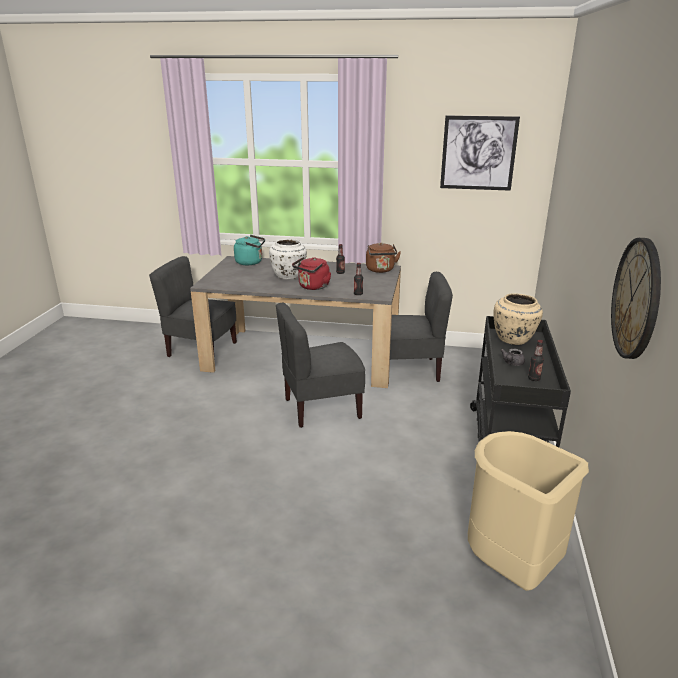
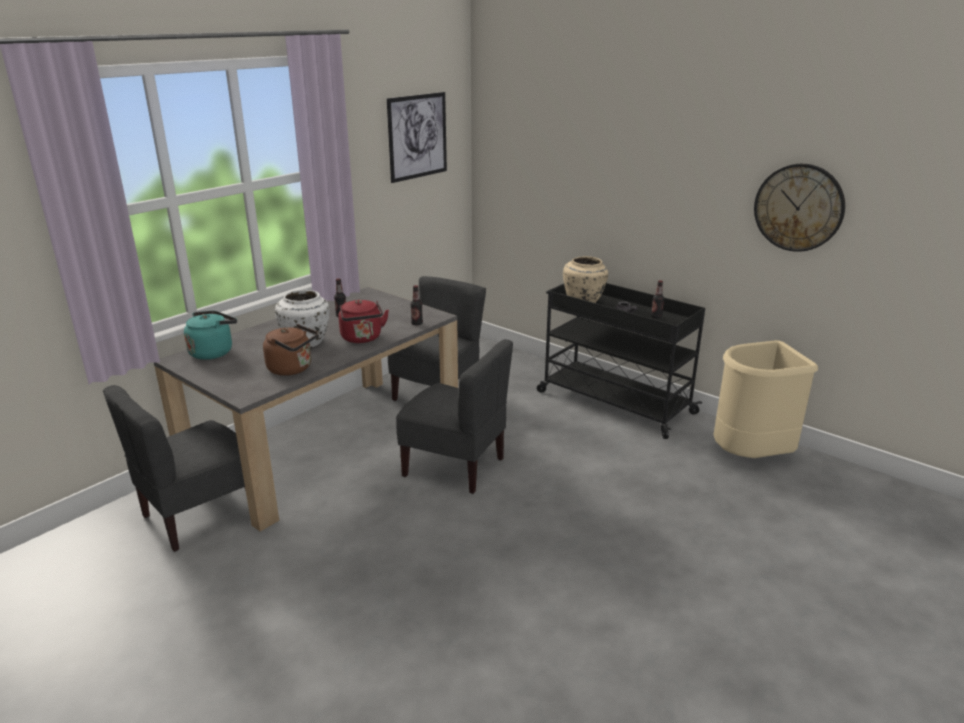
camera: 60 degrees left, 0 degrees up
(321, 408) = (455, 466): grey chair -> grey chair turned 75 degrees counterclockwise
(380, 270) = (367, 297): brown kettle -> brown kettle (292, 369)

